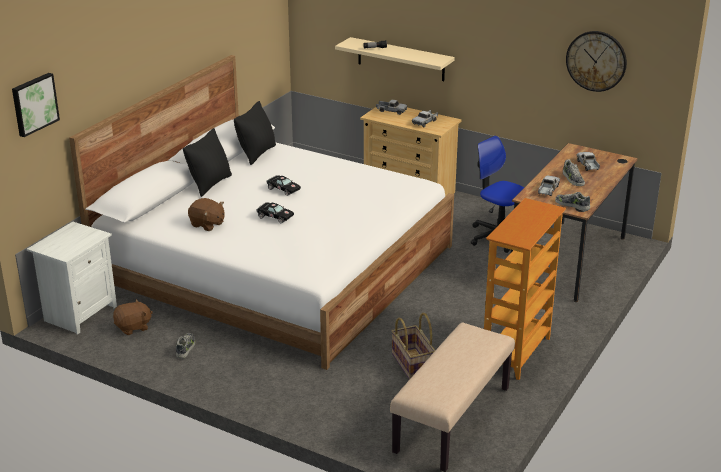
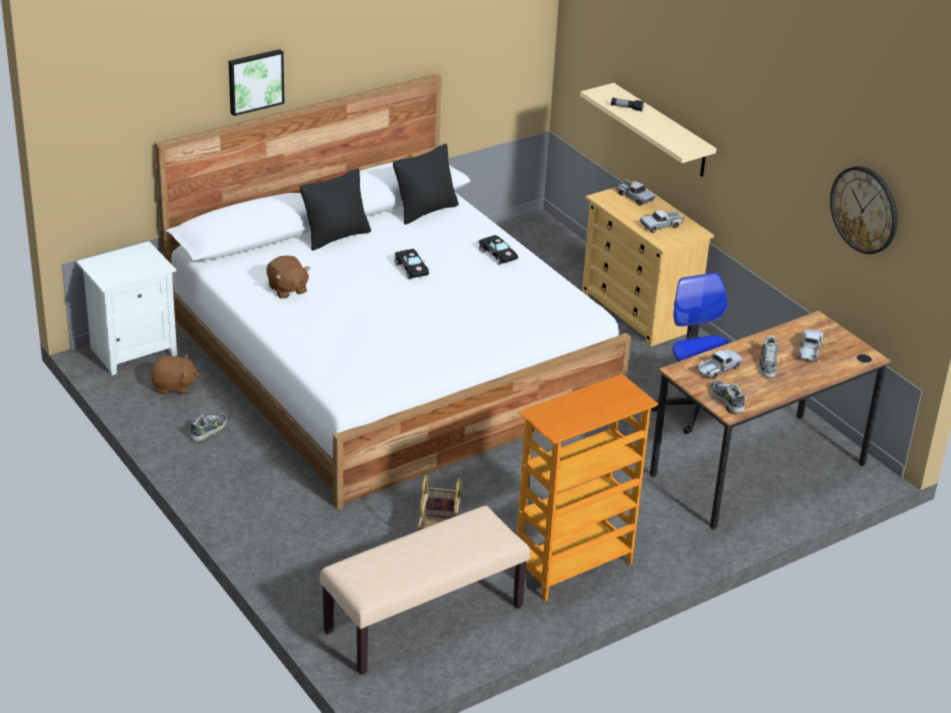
camera: 25 degrees right, 5 degrees up
(34, 104) = (108, 97): picture -> picture (255, 81)
(274, 217) = (366, 302): black toy car -> black toy car (497, 254)

